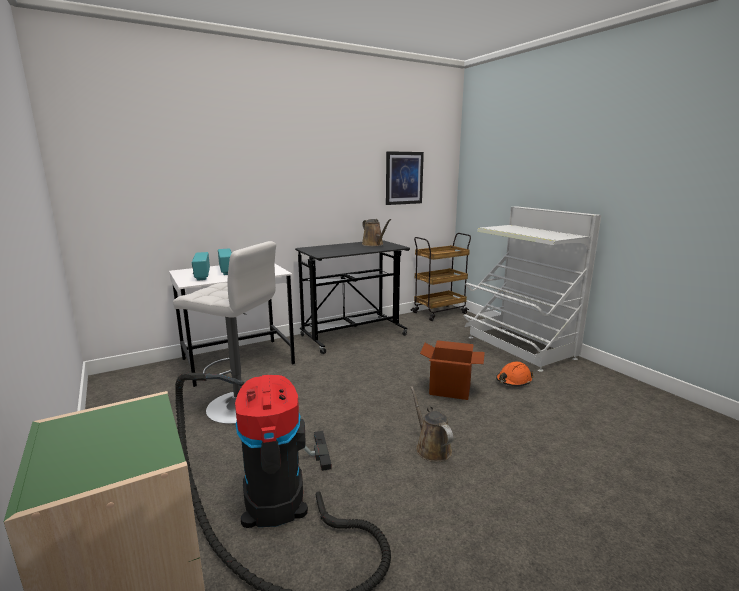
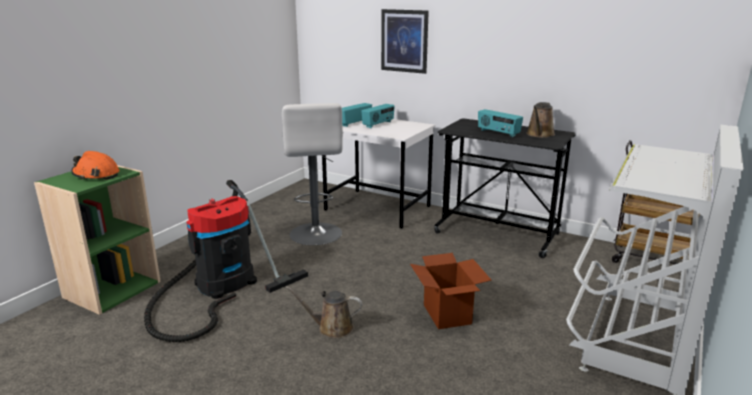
camera: 60 degrees right, 5 degrees up
(352, 249) = (498, 133): none -> radio
(404, 178) = (630, 54): picture -> picture (404, 41)
(431, 448) = (332, 328): brown watering can -> brown watering can turned 120 degrees counterclockwise
(513, 381) = (522, 351): orange hard hat -> orange hard hat (96, 175)

